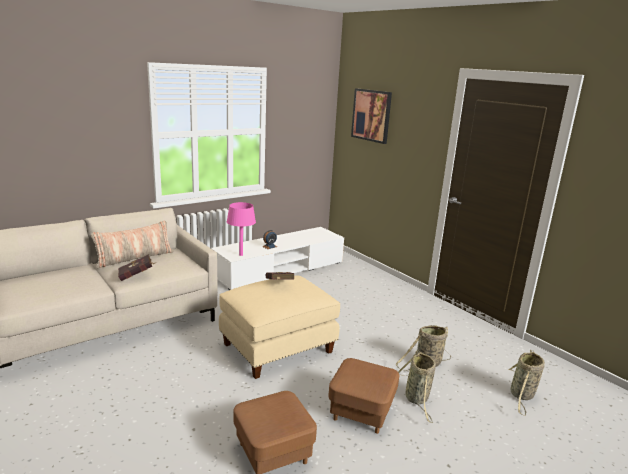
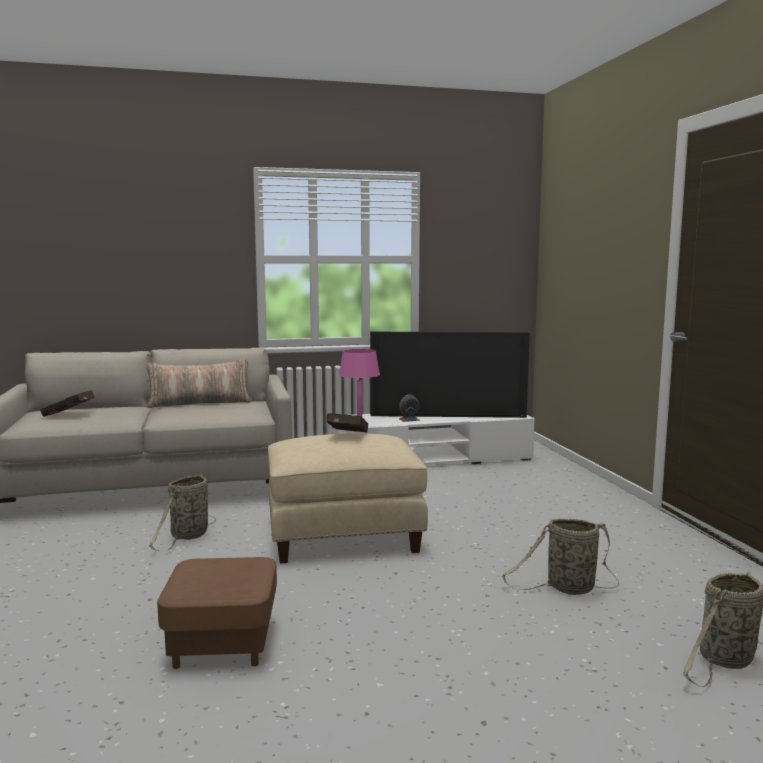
camera: 25 degrees right, 10 degrees down
(137, 276) = (181, 416): red book -> red book (70, 415)
(290, 239) = (448, 414): none -> television
(361, 411) = (398, 625): brown ottoman -> none
(371, 115) = (576, 229): picture -> none
(417, 399) = (507, 628): basket -> basket (188, 536)

